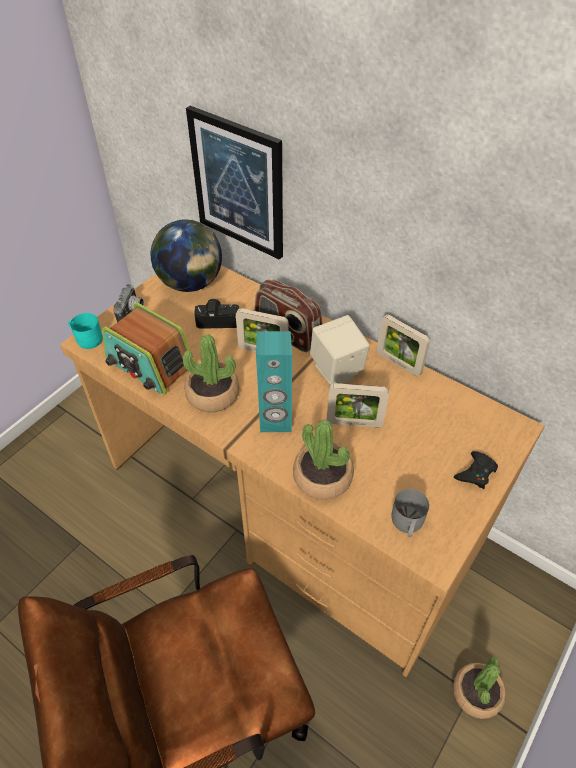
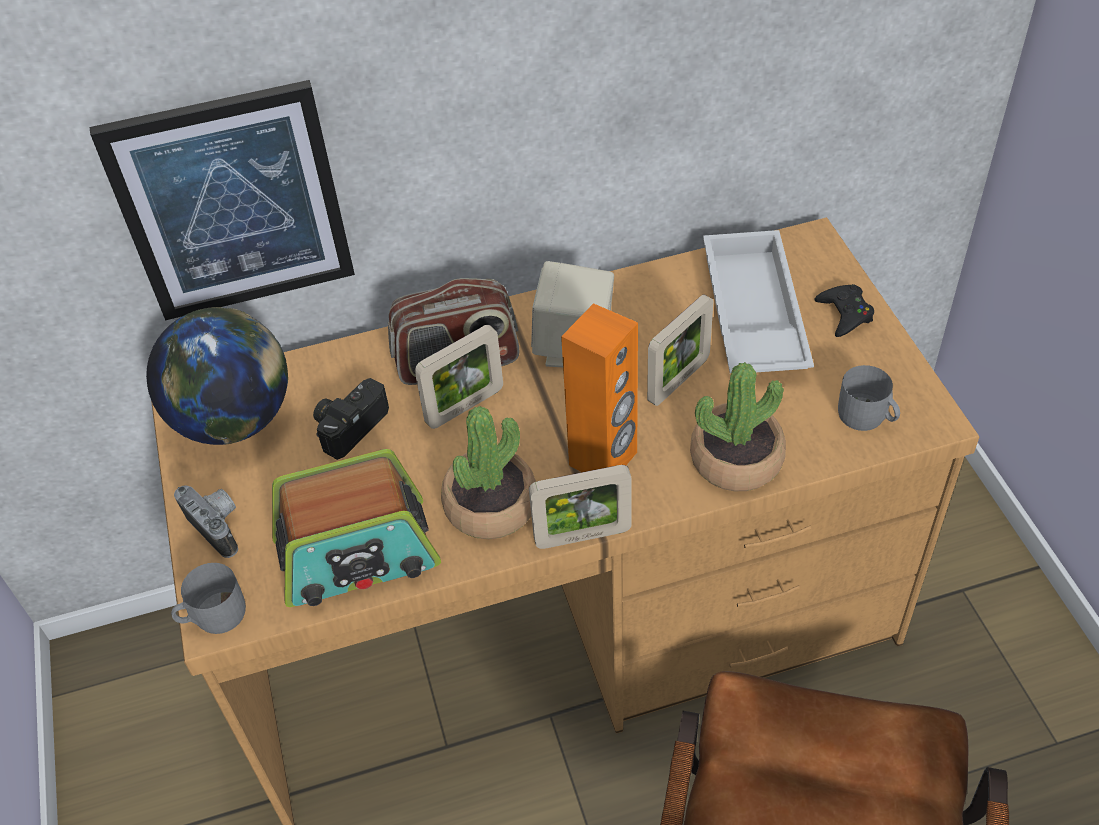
camera: 50 degrees left, 0 degrees up
(87, 338) = (213, 615): turquoise mug -> grey mug
(276, 421) = (604, 459): turquoise speaker -> orange speaker
(398, 363) = (621, 283): picture frame -> picture frame (582, 536)
(431, 429) = (750, 314): none -> white tray
(476, 693) = (967, 583): potted plant -> none

